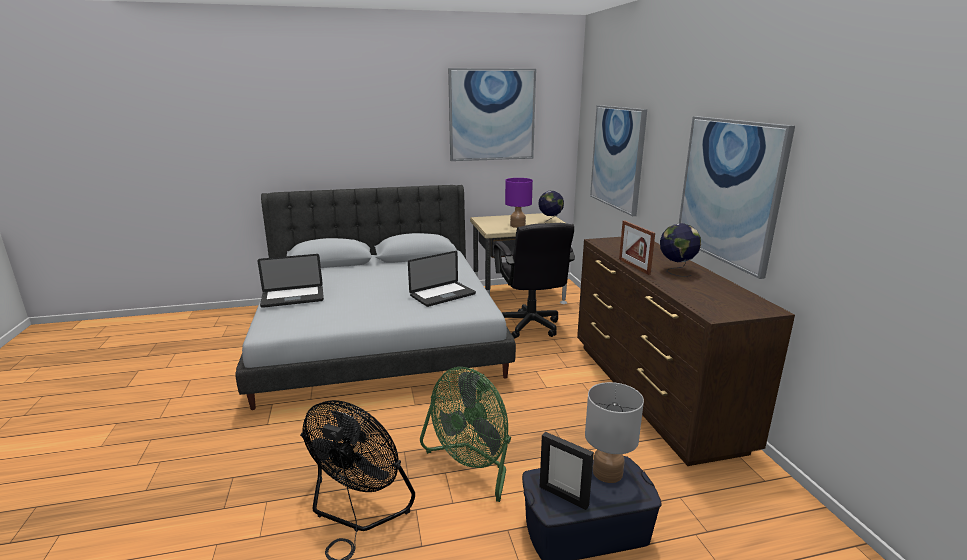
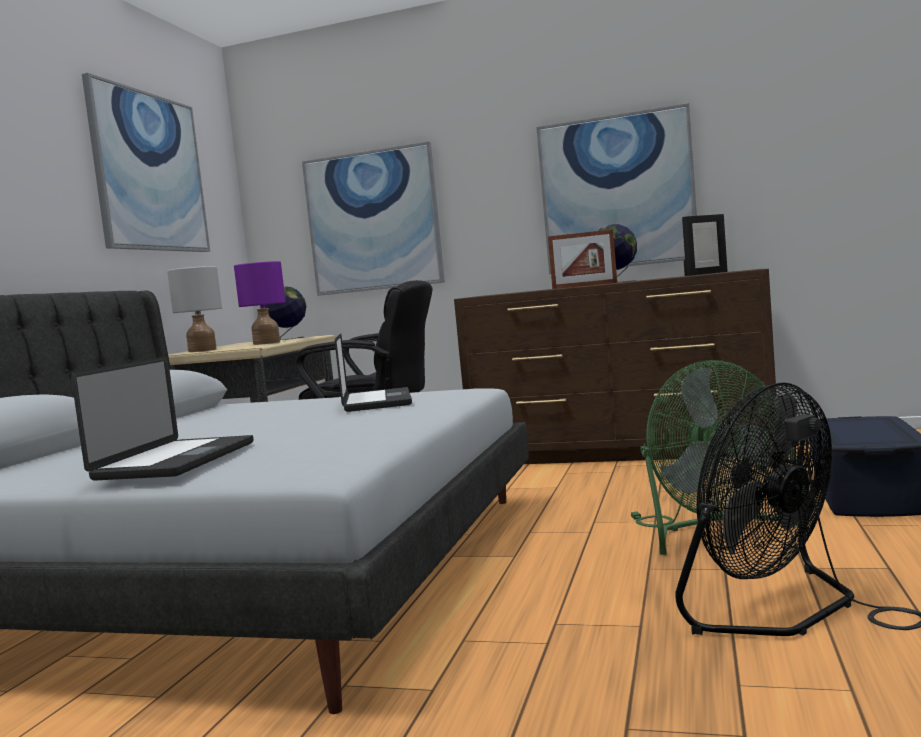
camera: 60 degrees left, 15 degrees down
(564, 495) = (878, 436): picture frame -> picture frame (706, 273)
(608, 473) = (838, 424): grey table lamp -> grey table lamp (203, 350)

